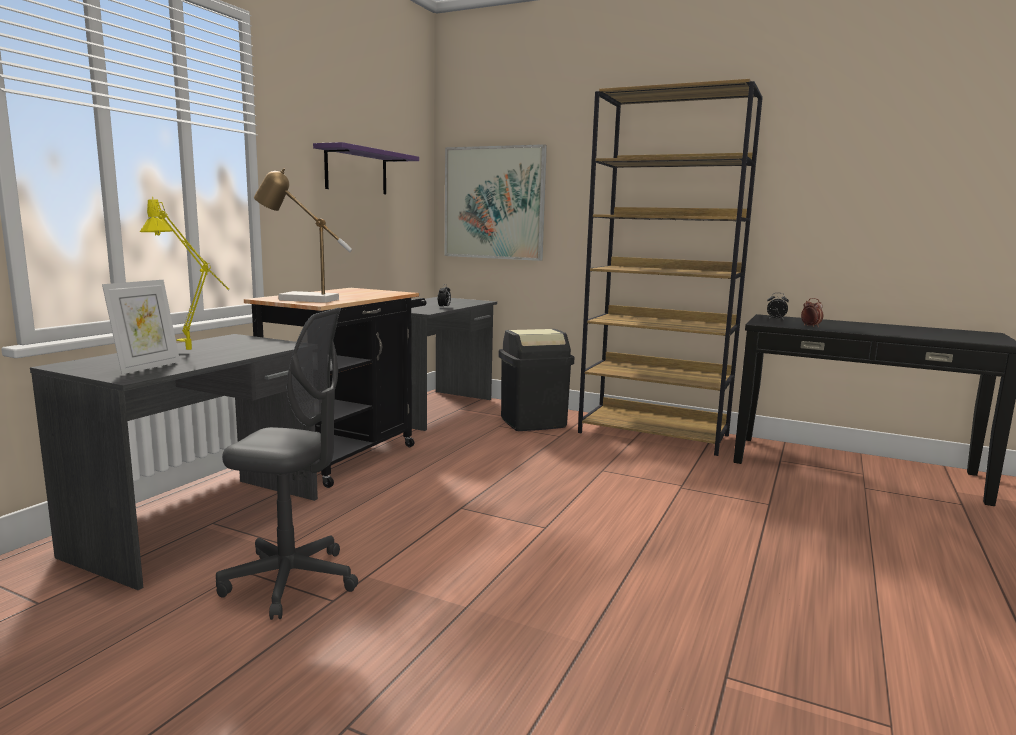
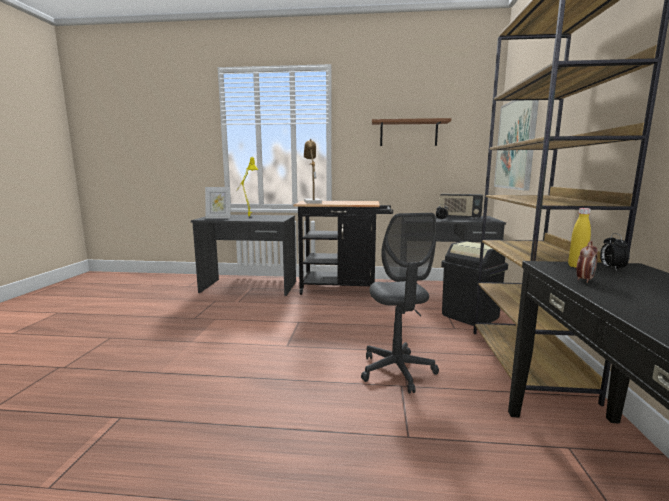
camera: 70 degrees right, 0 degrees up
(291, 582) = (208, 309): grey office chair -> grey office chair (397, 371)
(356, 171) = (408, 133): purple shelf -> brown shelf
(431, 301) = (459, 217): none -> radio
(768, 321) = (576, 266): none -> yellow bottle

